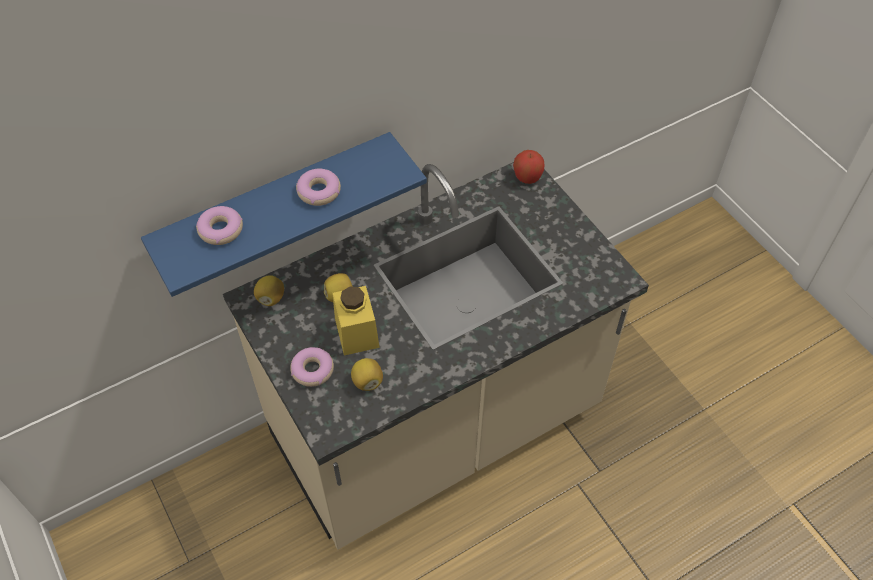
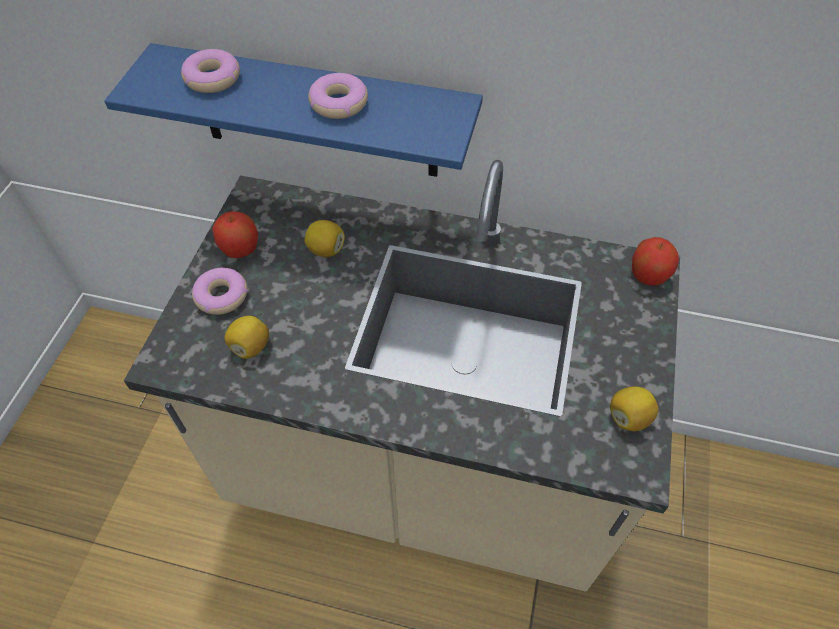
camera: 45 degrees right, 0 degrees up
(271, 298) = (269, 207): lemon -> lemon (628, 417)
(287, 336) = (240, 249): none -> apple
(357, 332) = (298, 294): yellow jar -> none

